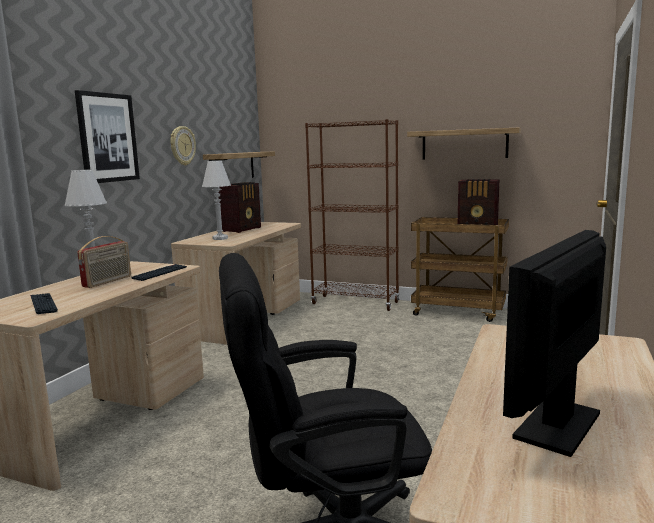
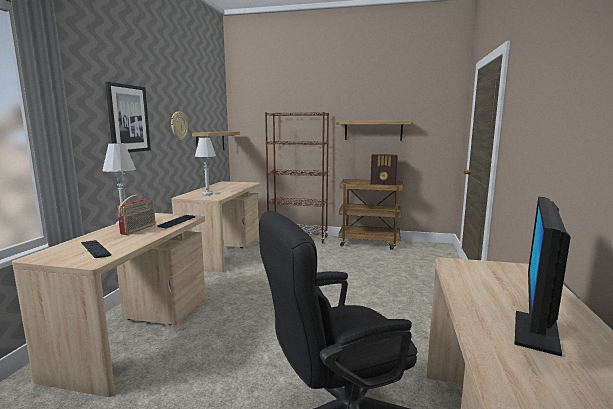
camera: 10 degrees left, 0 degrees up
(242, 229) = (220, 187): radio -> none

